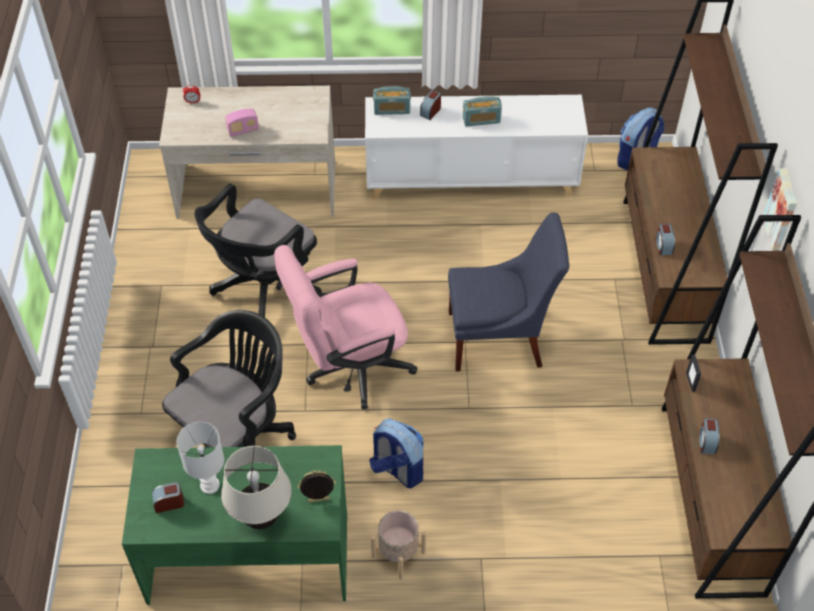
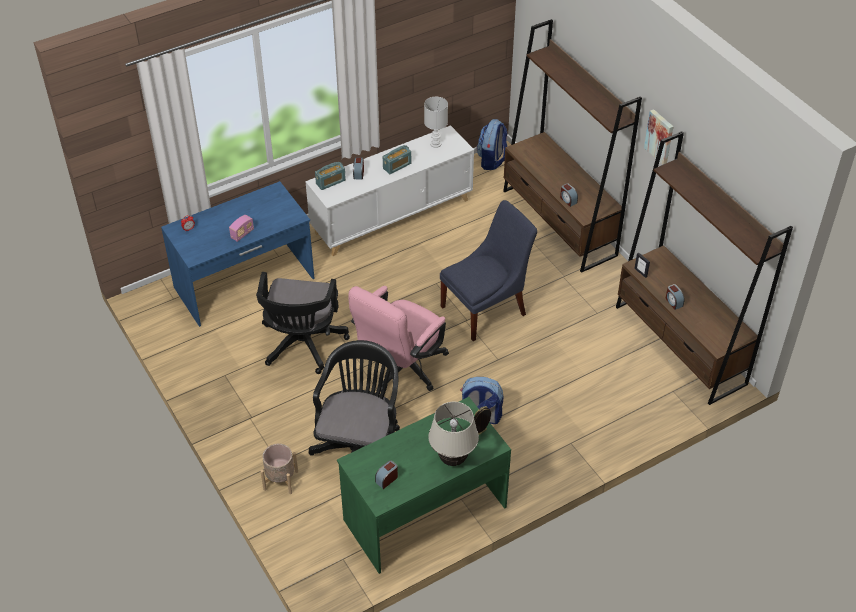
camera: 30 degrees left, 5 degrees down
(210, 486) = (405, 457): white table lamp -> white table lamp (436, 144)
(257, 190) = (245, 283): beige desk -> blue desk
(398, 554) = (518, 465): beige planter -> beige planter (280, 480)

